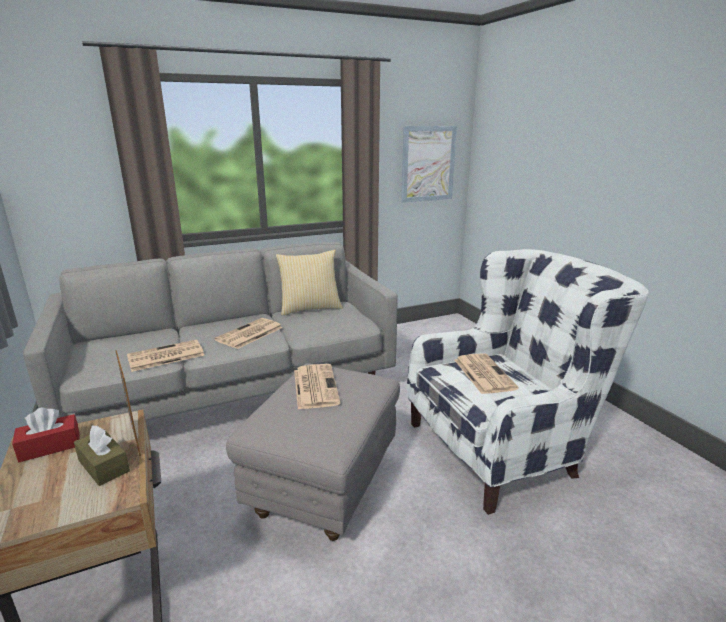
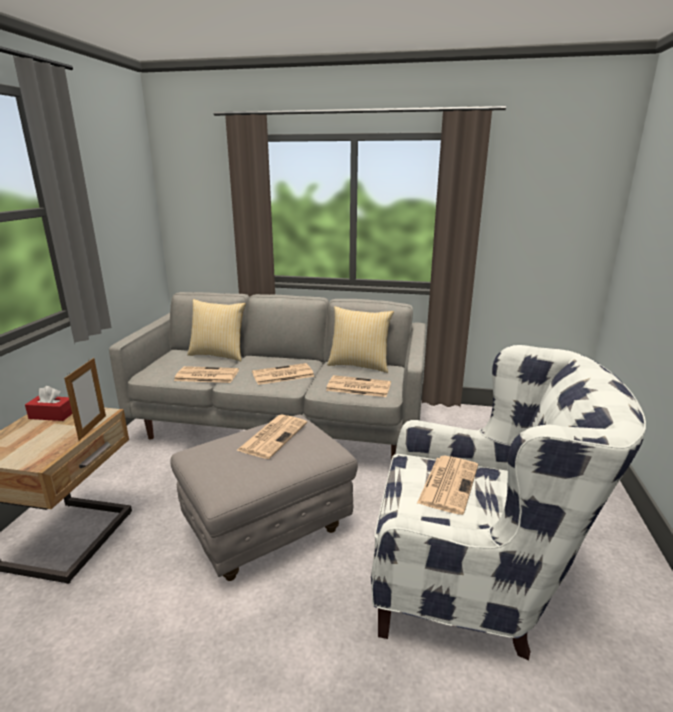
camera: 35 degrees right, 0 degrees up
(104, 466) = (56, 439): brown tissue box -> none
(148, 333) = (219, 354): none -> pillow
(333, 326) = (357, 387): none -> newspaper
(428, 164) = (554, 229): picture -> none

